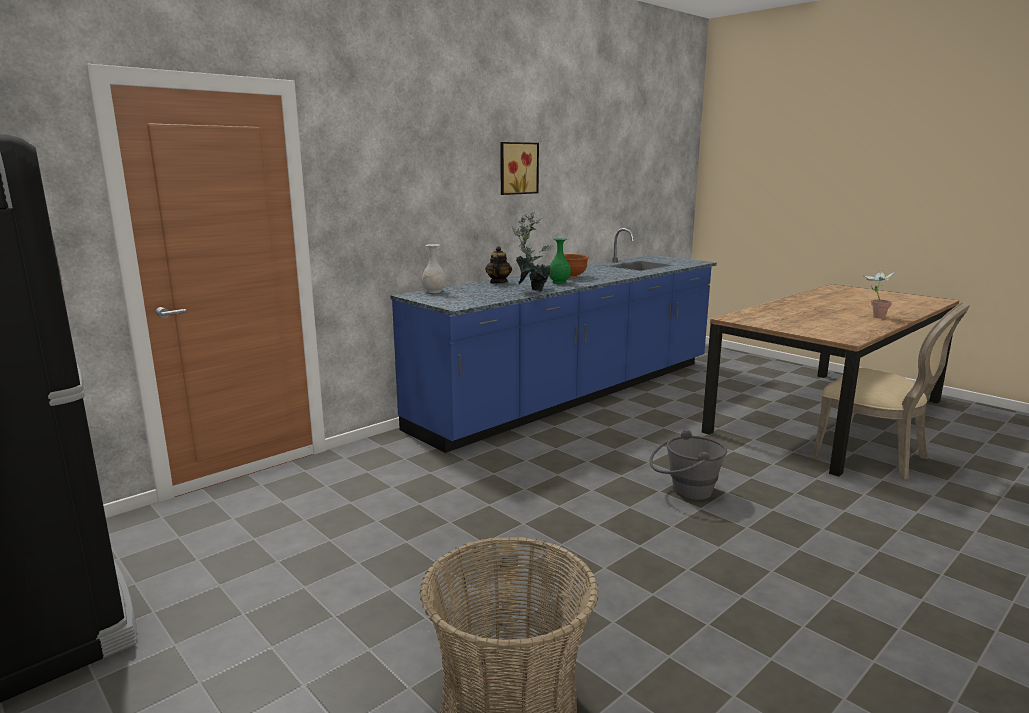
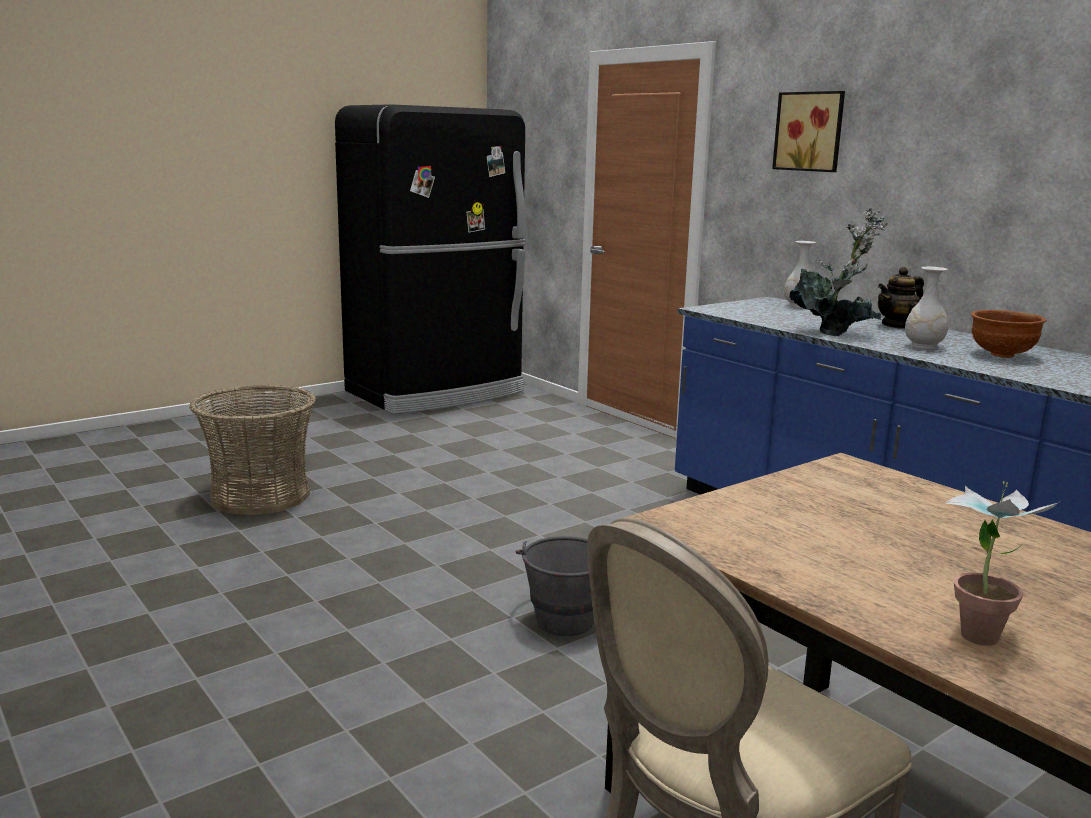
camera: 95 degrees right, 0 degrees up
(498, 282) = (897, 325): teapot -> teapot turned 135 degrees clockwise
(517, 168) = (1018, 143): picture -> picture (810, 131)
(559, 282) = (923, 346): green vase -> white vase

